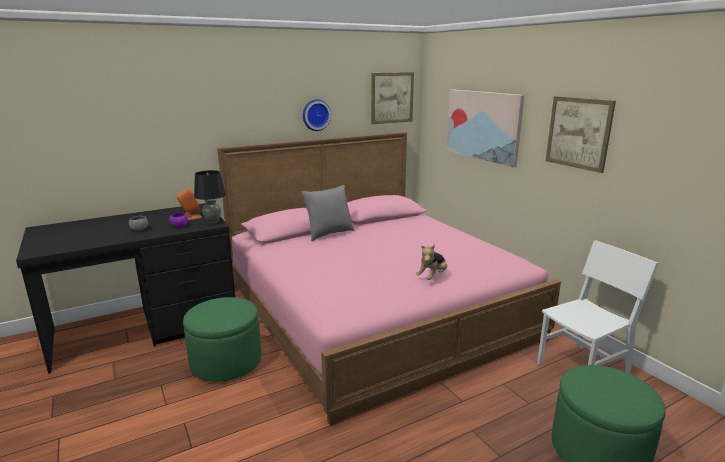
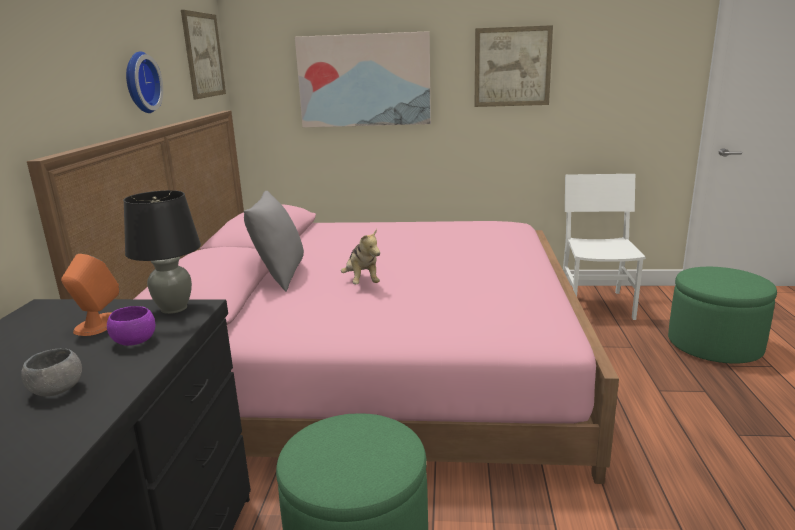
camera: 55 degrees left, 0 degrees up
(432, 277) = (505, 259): plush toy -> plush toy (362, 282)

